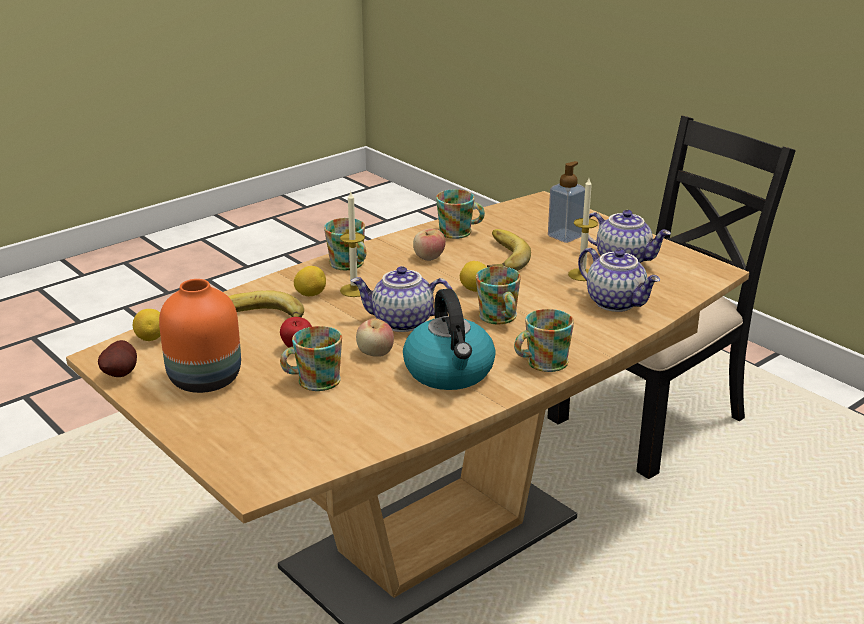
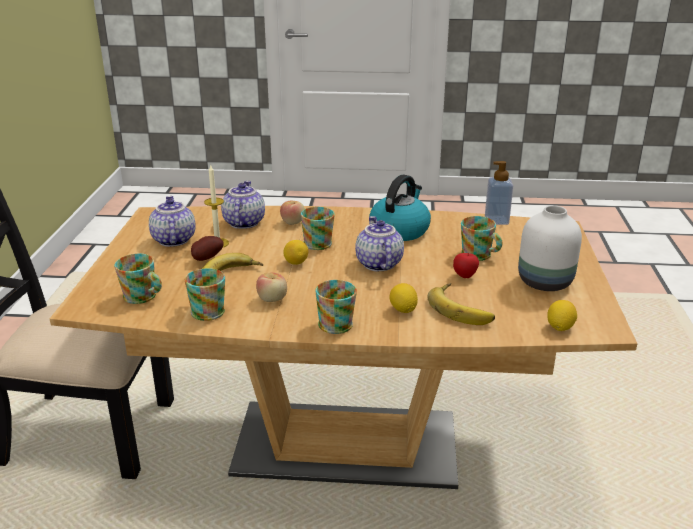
camera: 135 degrees left, 0 degrees up
(122, 374) = (599, 309): potato -> potato (206, 258)
(207, 379) = (543, 282): orange vase -> white vase
(354, 290) = (368, 299): candle -> none
(375, 353) = (422, 254): apple -> apple (293, 222)
(402, 323) = (377, 264): teapot -> teapot turned 150 degrees counterclockwise
(541, 363) = (347, 216): mug -> mug (143, 297)
(565, 236) = (155, 270): soap dispenser -> soap dispenser (496, 220)

